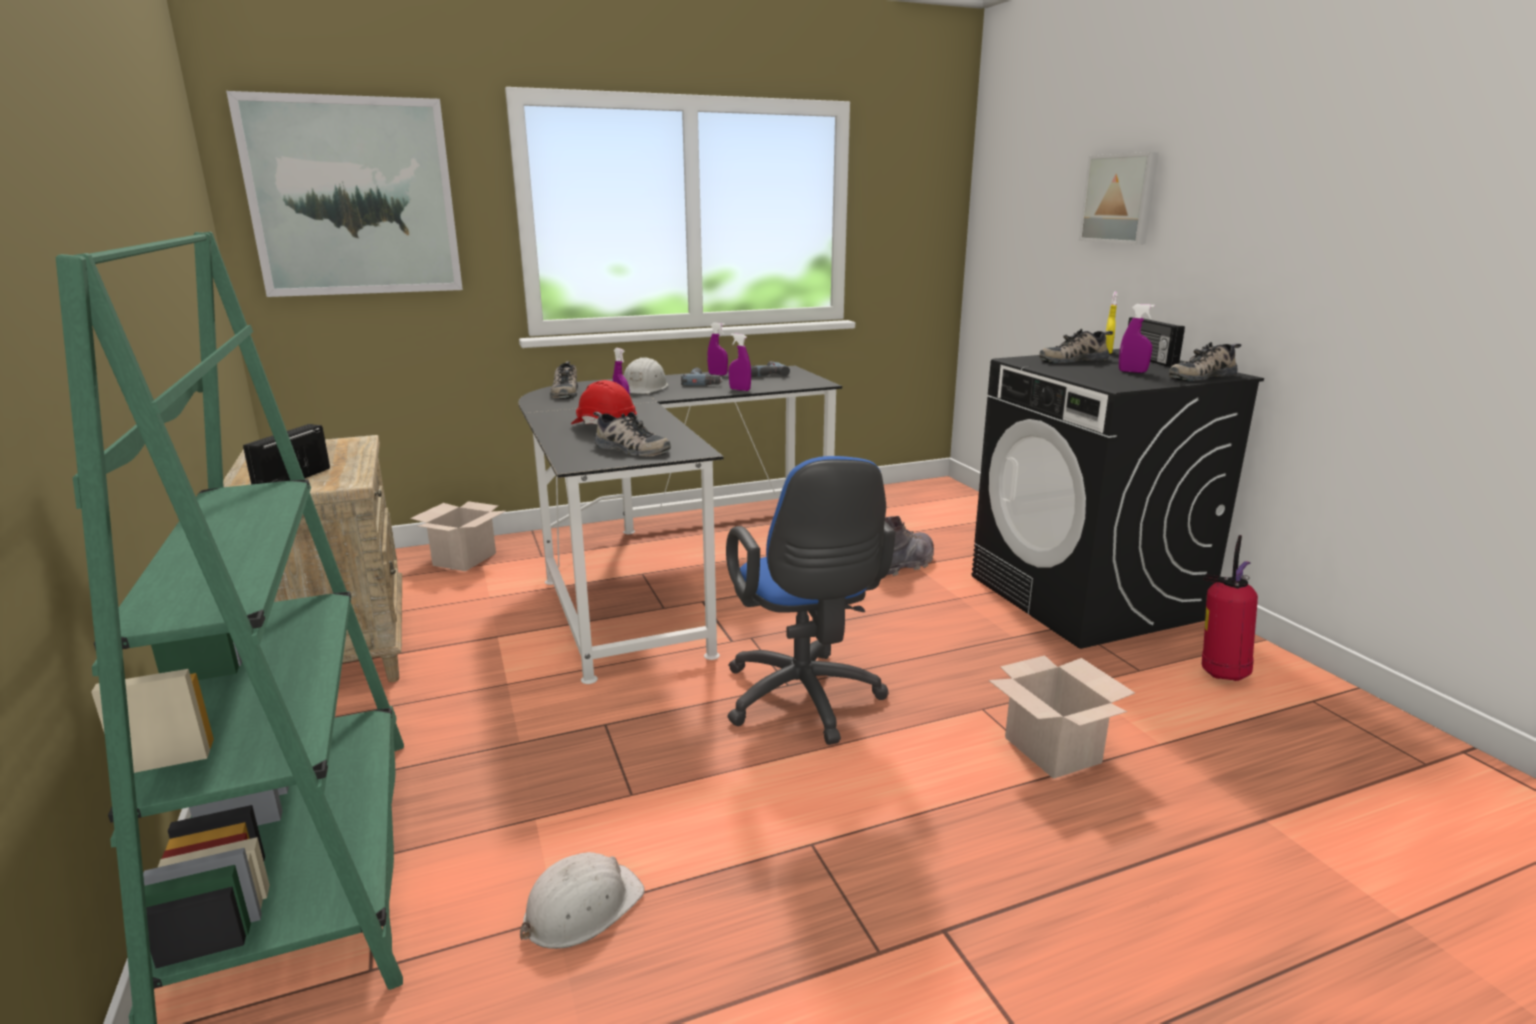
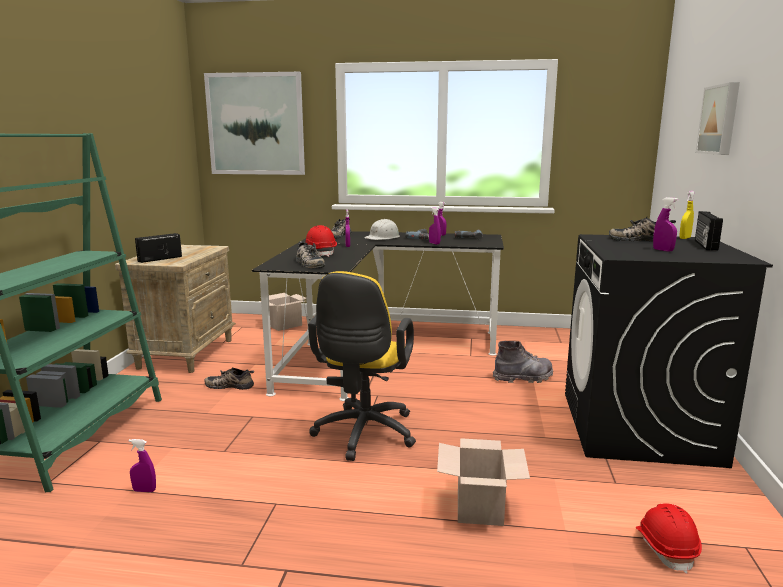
camera: 30 degrees right, 5 degrees down
(581, 908) = (144, 490): white hard hat -> purple spray bottle
(804, 702) = (363, 435): blue office chair -> yellow office chair
(1201, 376) = (715, 258): shoe -> shoe (230, 385)
(1220, 673) = (684, 504): fire extinguisher -> none
(1260, 727) = (666, 547): none -> red hard hat

